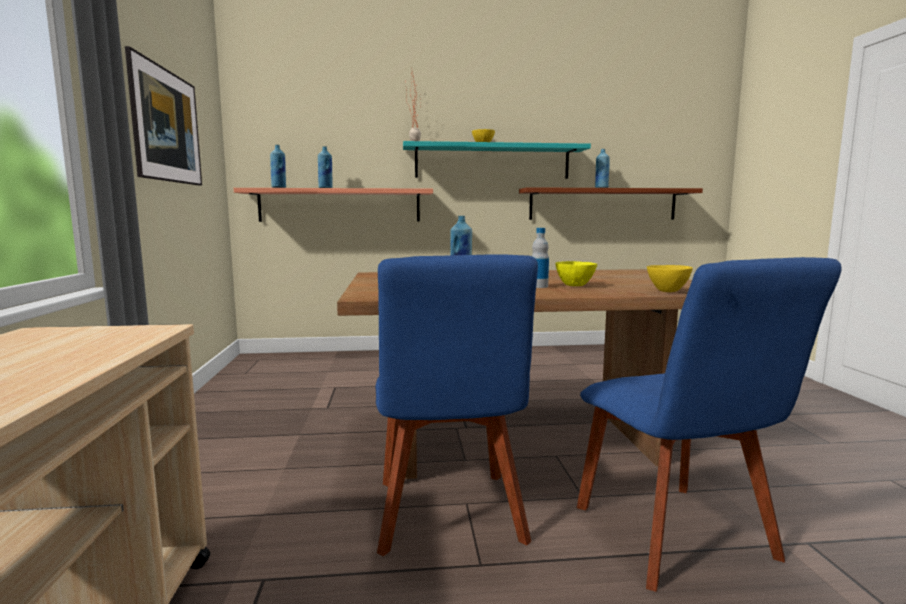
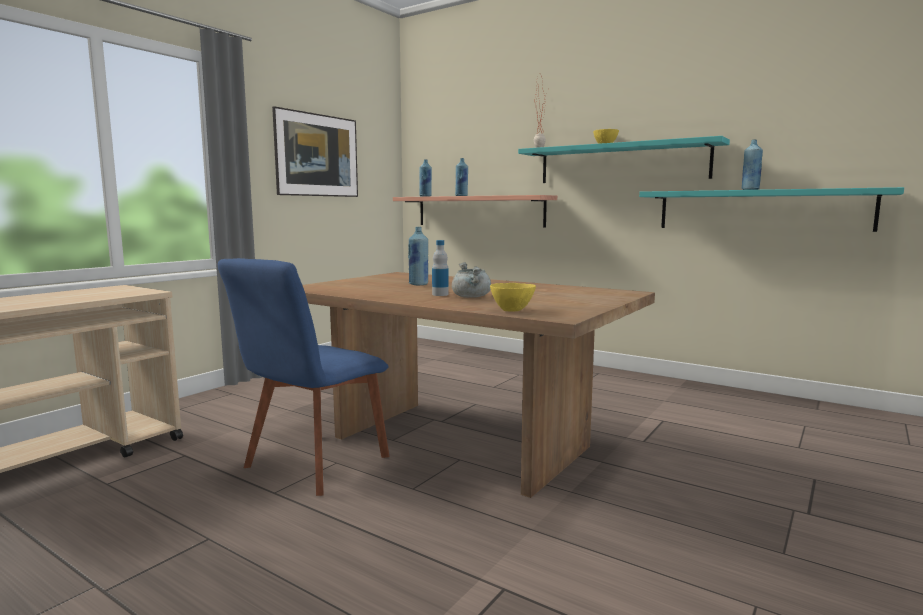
camera: 40 degrees right, 0 degrees up
(575, 285) = (471, 297): yellow bowl -> grey cooking pot
(603, 204) = (761, 210): brown shelf -> turquoise shelf
(678, 538) = (413, 537): blue chair -> none

